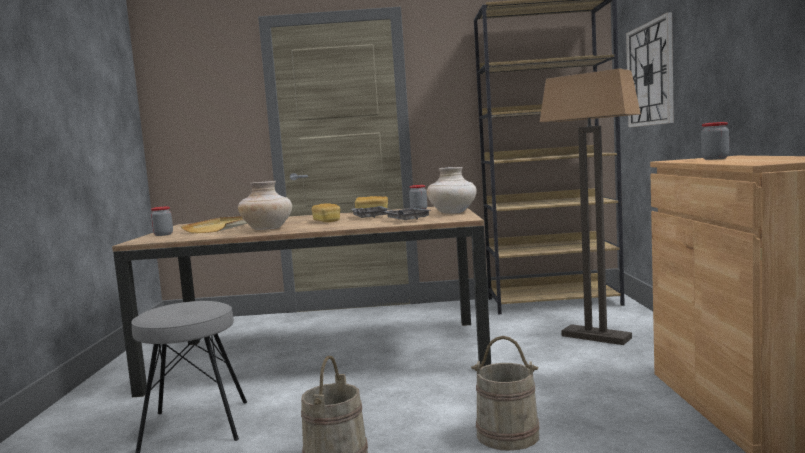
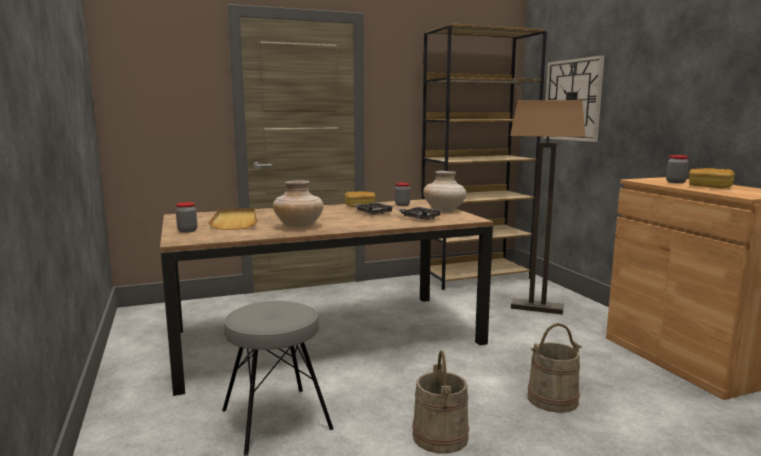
camera: 20 degrees left, 5 degrees up
(326, 221) = (339, 217): bread -> bread (709, 187)

